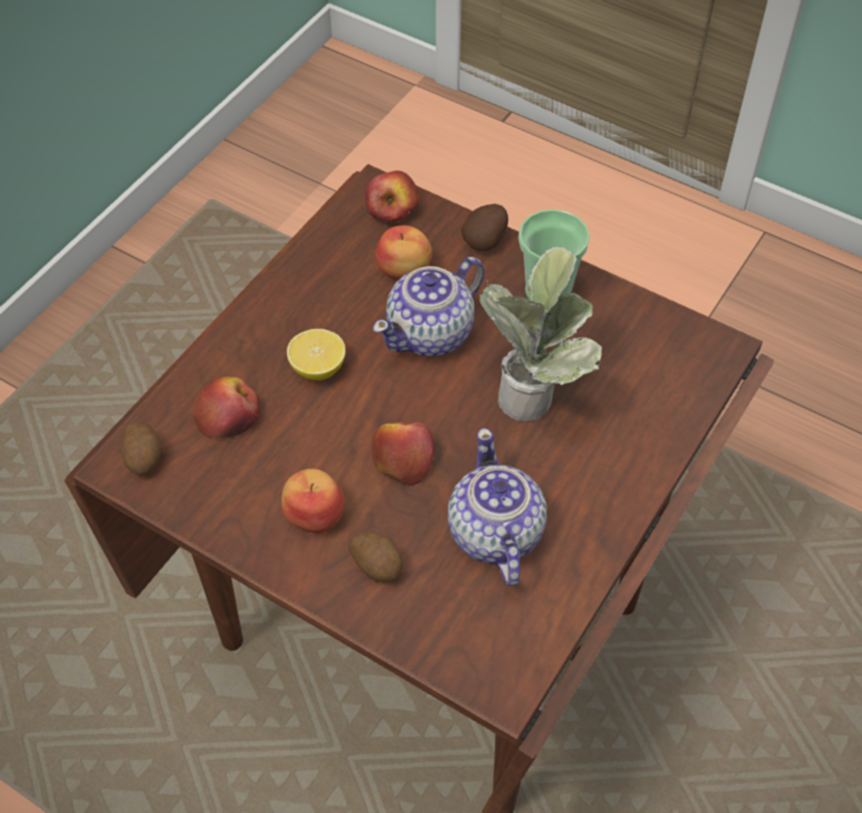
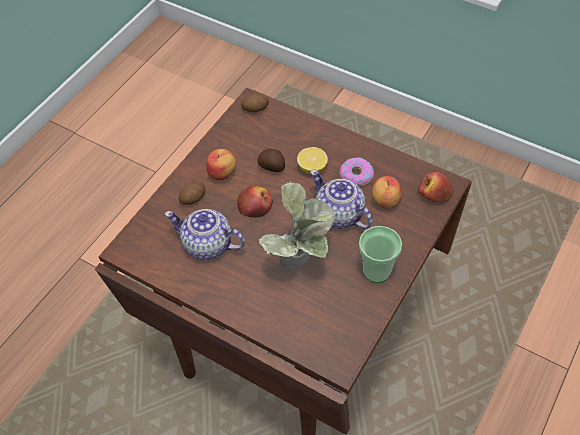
camera: 90 degrees right, 0 degrees up
(228, 415) = (280, 136): apple -> none
(343, 305) = (356, 175): none -> donut
(486, 239) = (415, 240): potato -> potato (272, 167)
(494, 534) = (208, 245): teapot -> teapot turned 150 degrees counterclockwise

